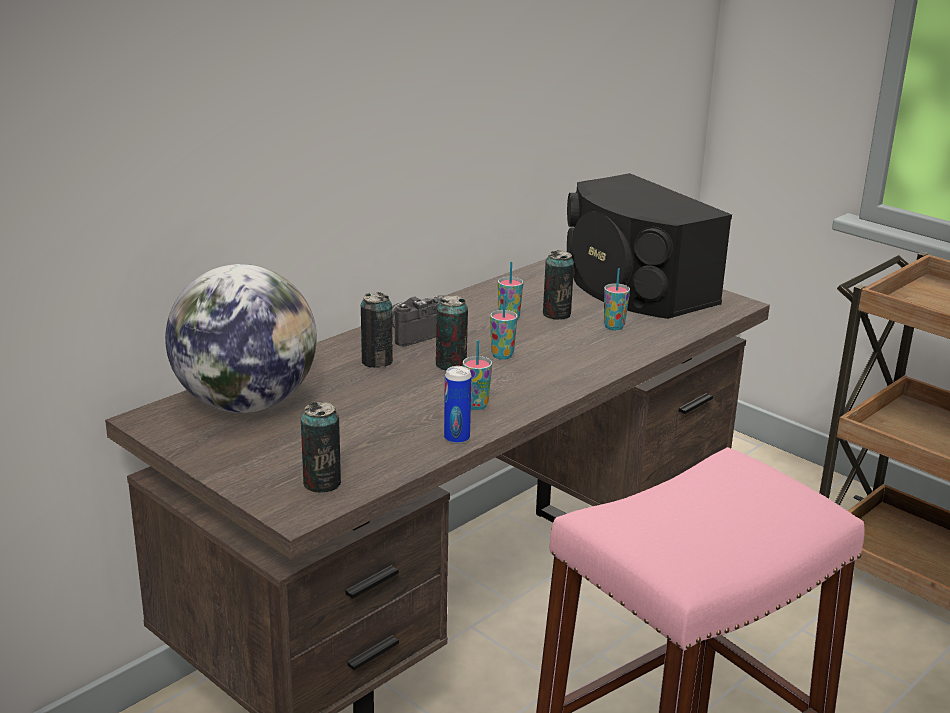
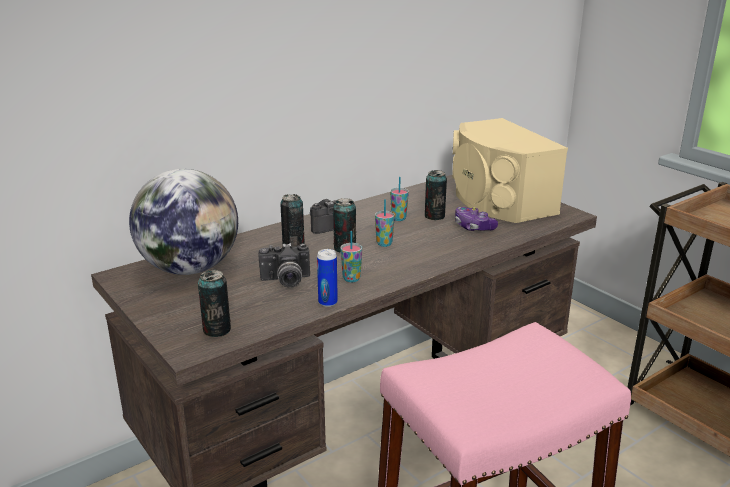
camera: 10 degrees right, 0 degrees up
(388, 414) = (286, 281): none -> camera
(614, 327) = (473, 227): cup -> game controller
(634, 288) = (498, 200): black speaker -> beige speaker

